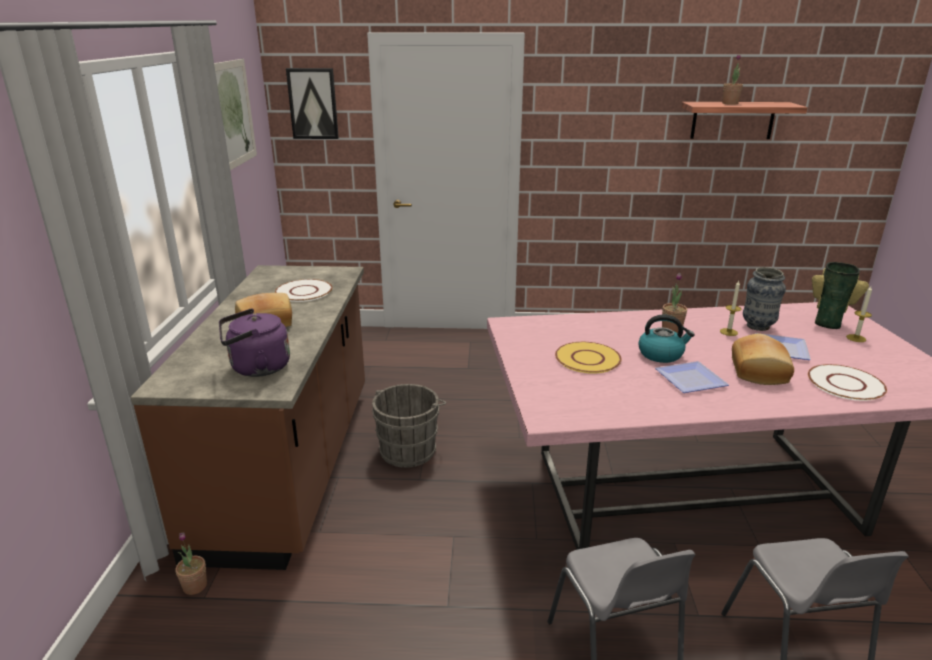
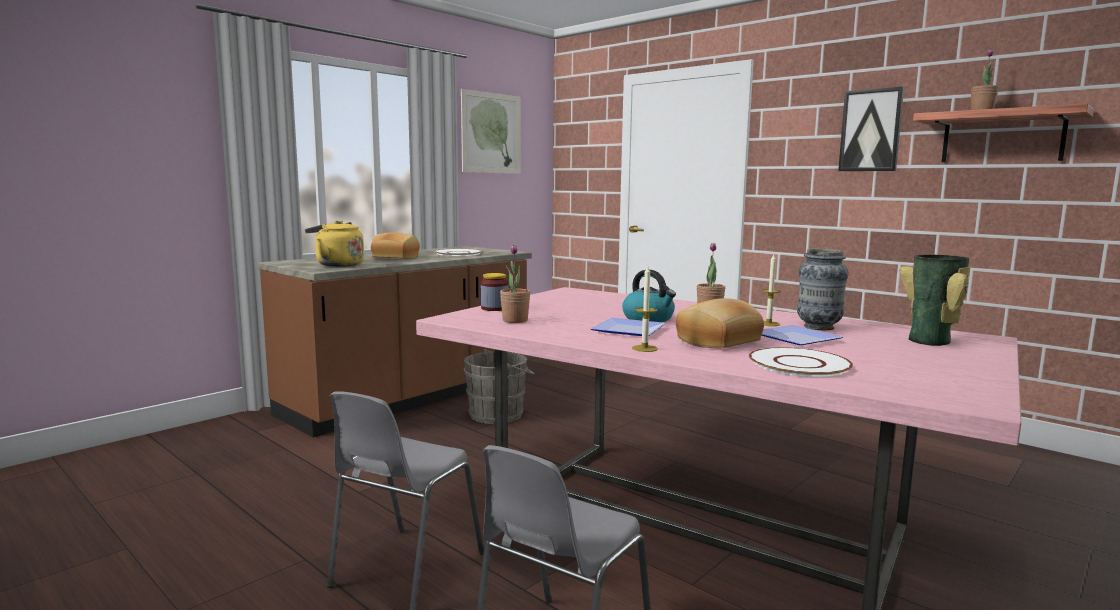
camera: 40 degrees right, 15 degrees down
(195, 586) = (262, 425): potted plant -> potted plant (515, 320)
(256, 368) = (337, 265): purple kettle -> yellow kettle
(313, 103) = (582, 139): picture -> picture (870, 130)
(535, 383) = (494, 308): none -> jar
(587, 358) = (574, 309): yellow plate -> none
(856, 338) = (934, 353): candle -> candle (644, 348)

